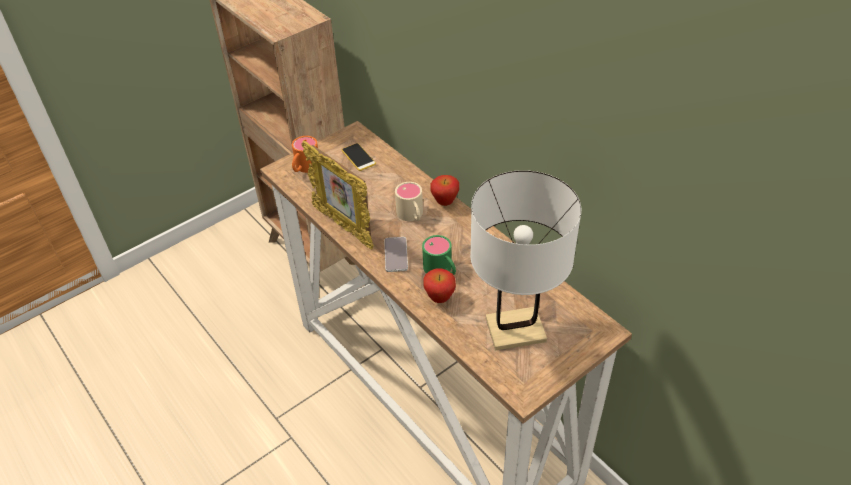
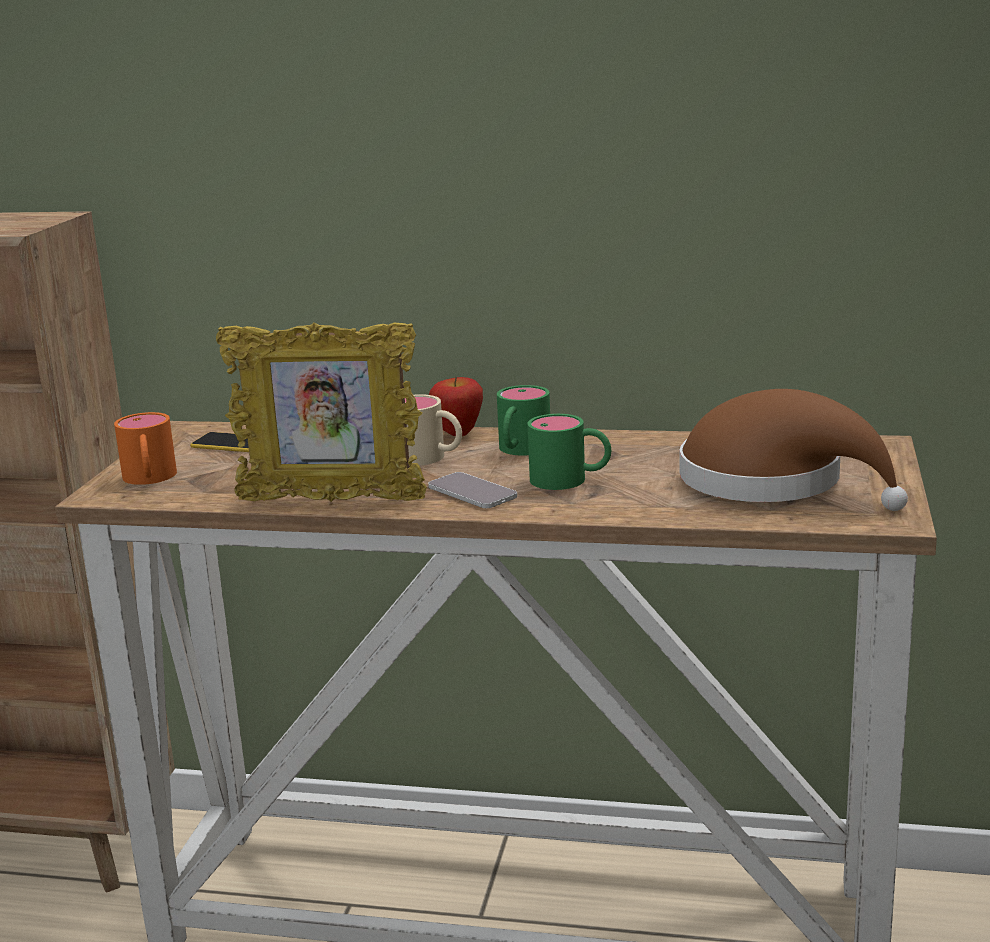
camera: 40 degrees left, 25 degrees down
(439, 298) = (617, 499): apple -> none
(451, 233) = (520, 450): none -> green mug
(515, 329) = (773, 482): white table lamp -> brown hat

